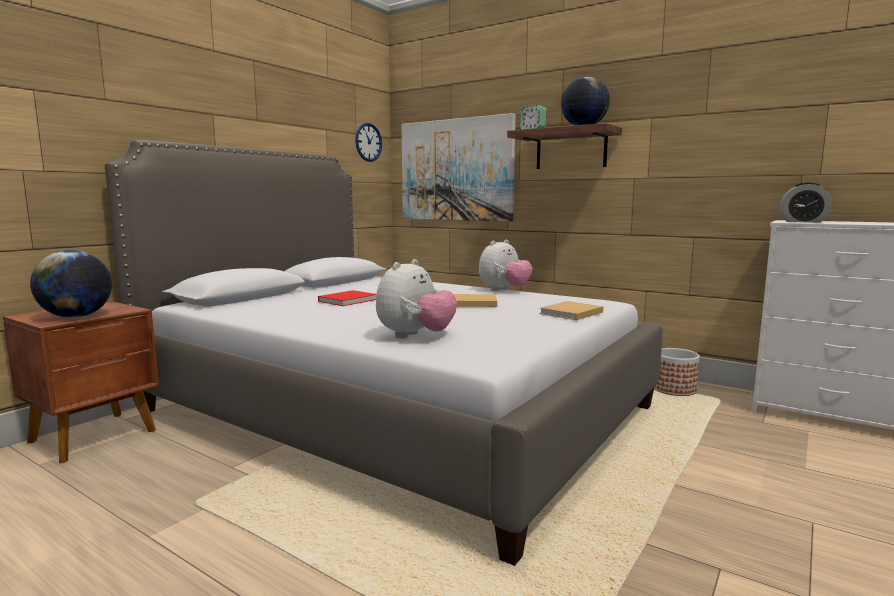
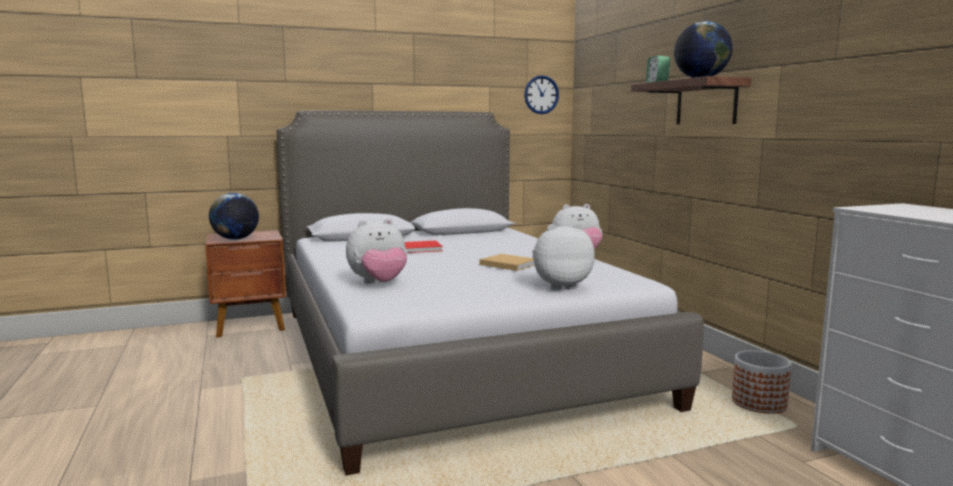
camera: 35 degrees right, 0 degrees up
(456, 170) = (616, 123): picture -> none
(570, 313) = (560, 286): beige book -> plush toy
(803, 222) = (885, 209): alarm clock -> none

